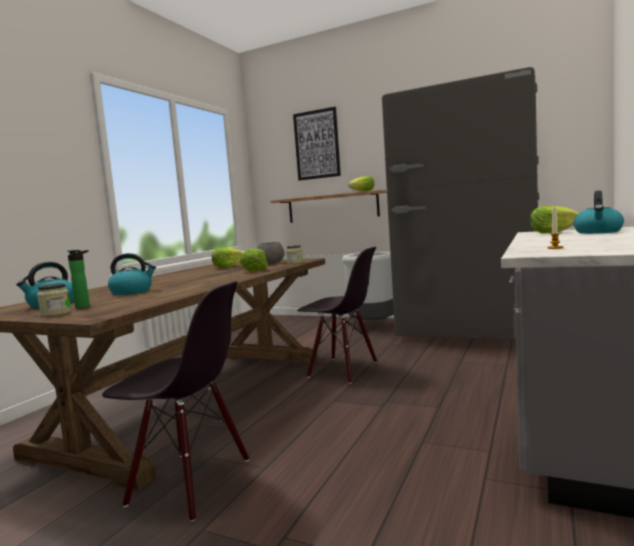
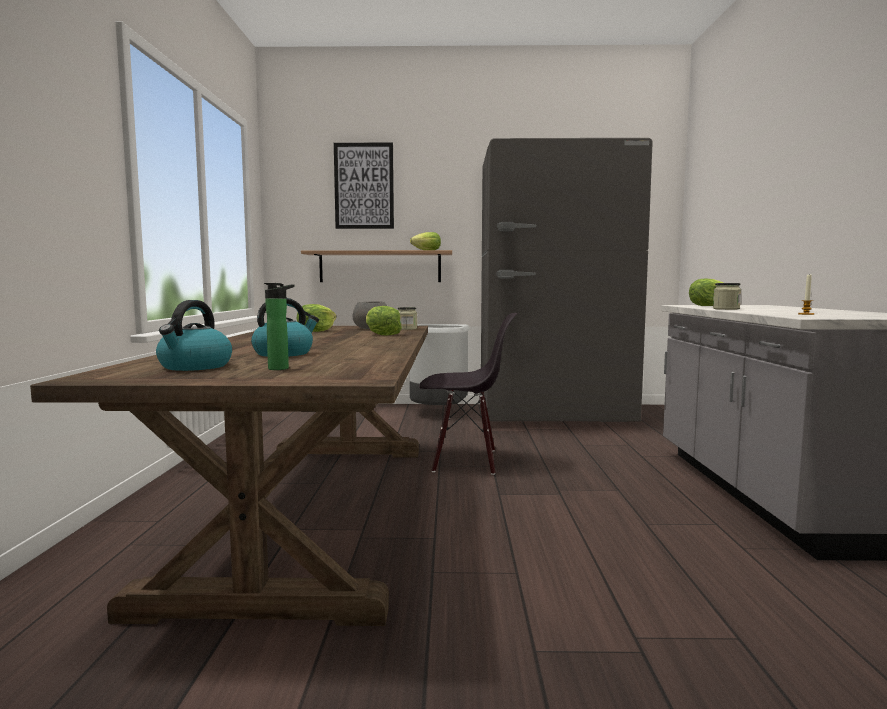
camera: 25 degrees left, 0 degrees up
(56, 313) = (267, 376): jar -> jar (726, 309)
(189, 482) = (444, 604): black chair -> none
(598, 232) = (760, 307): kettle -> none

